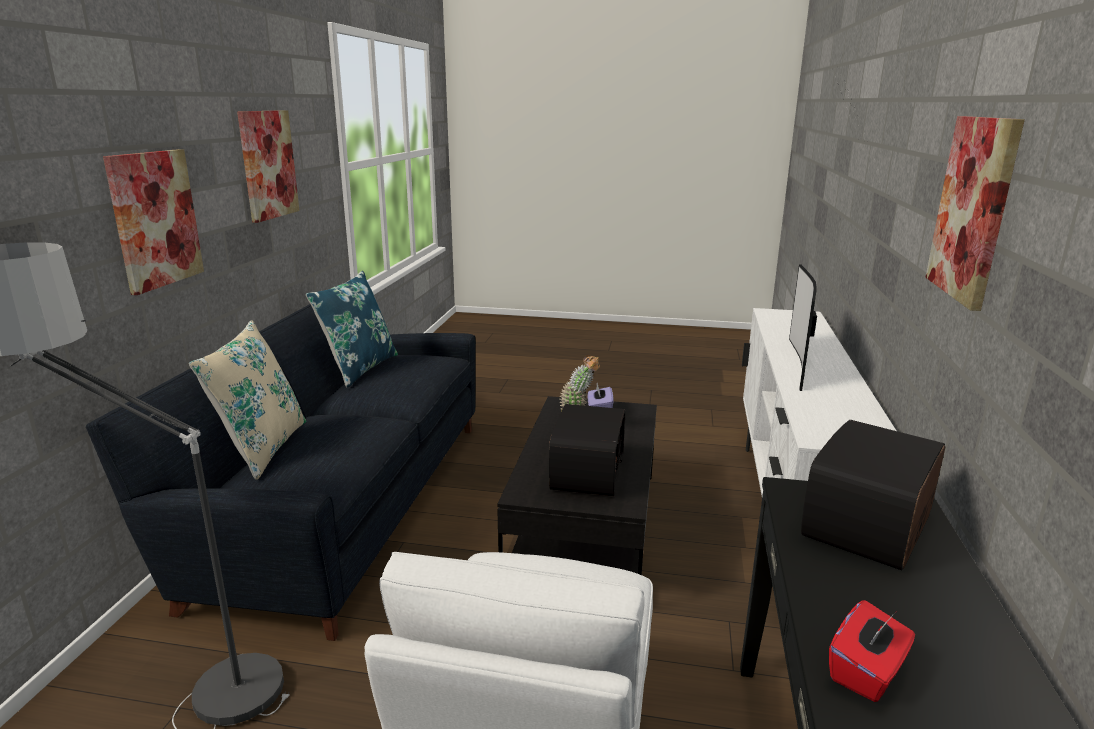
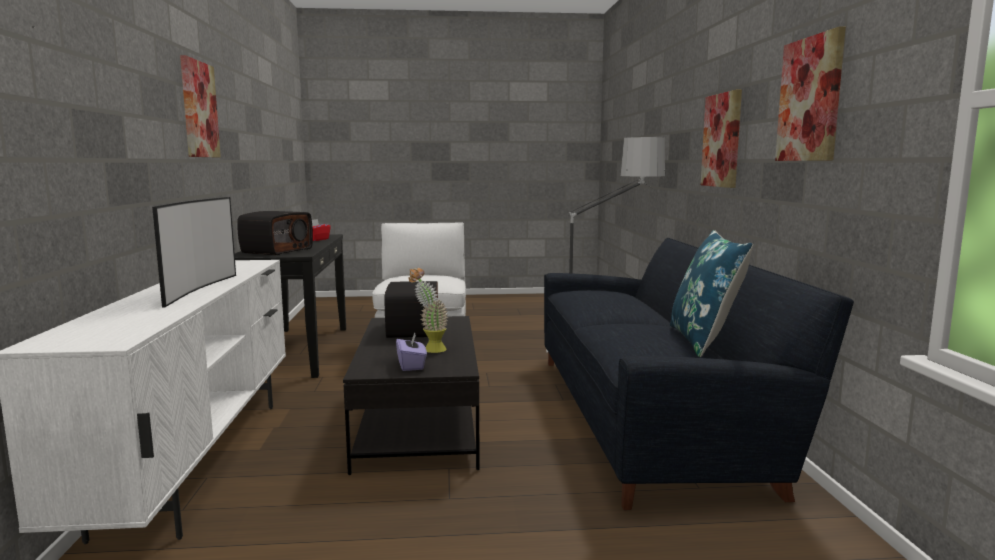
camera: 165 degrees right, 10 degrees down
(261, 448) = (640, 297): beige pillow -> none

